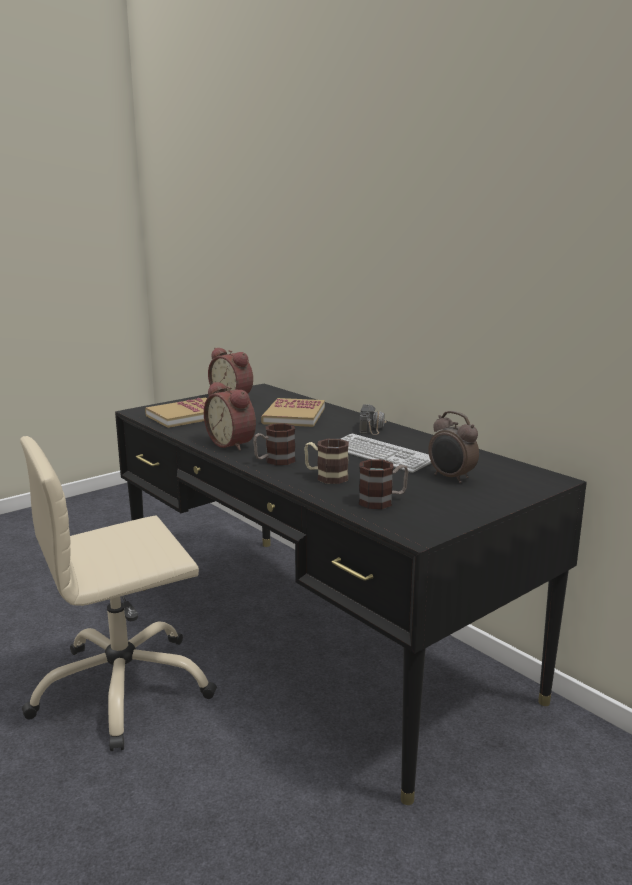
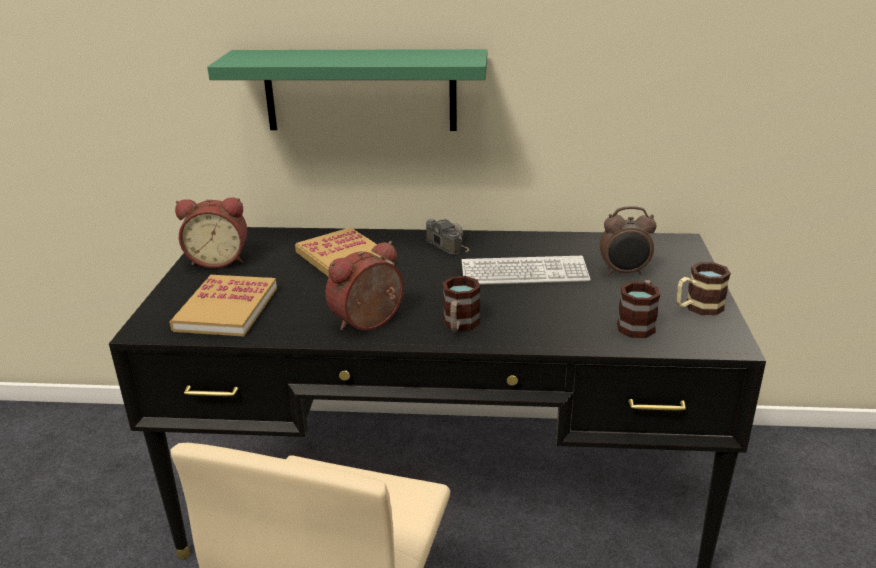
camera: 45 degrees left, 10 degrees up
(233, 444) = (370, 323): alarm clock -> alarm clock turned 135 degrees clockwise
(326, 477) = (541, 321): mug -> mug (697, 308)
(352, 294) = (360, 90): none -> green shelf

